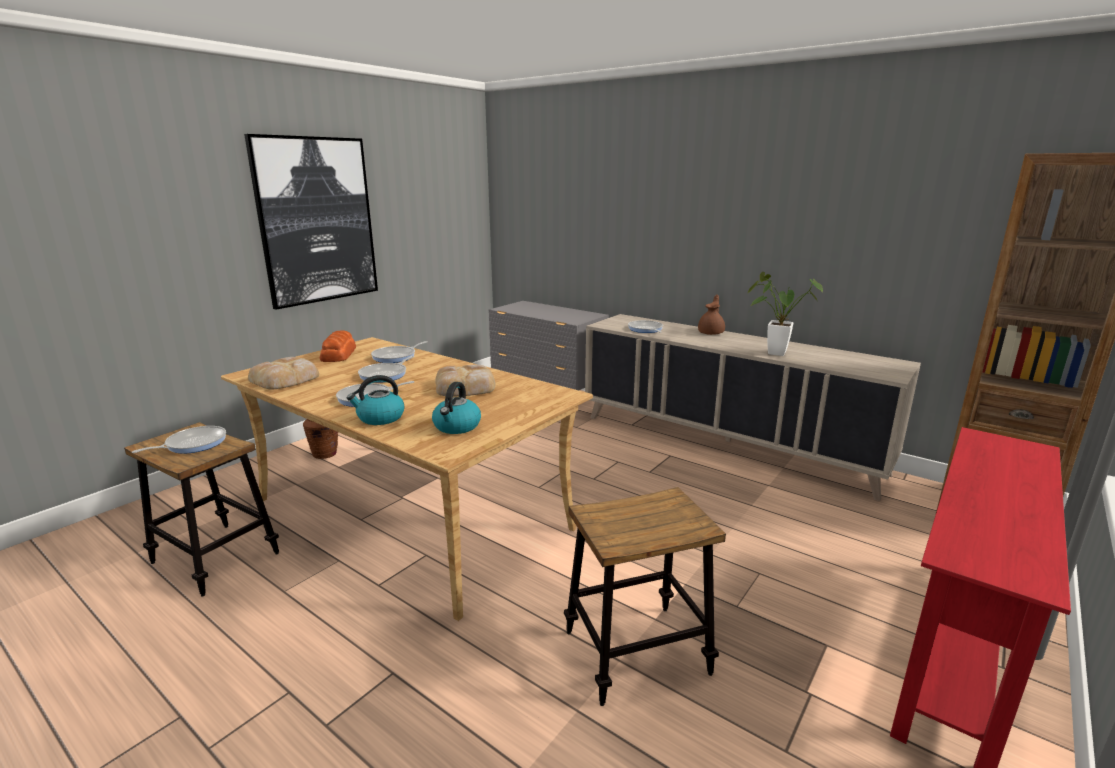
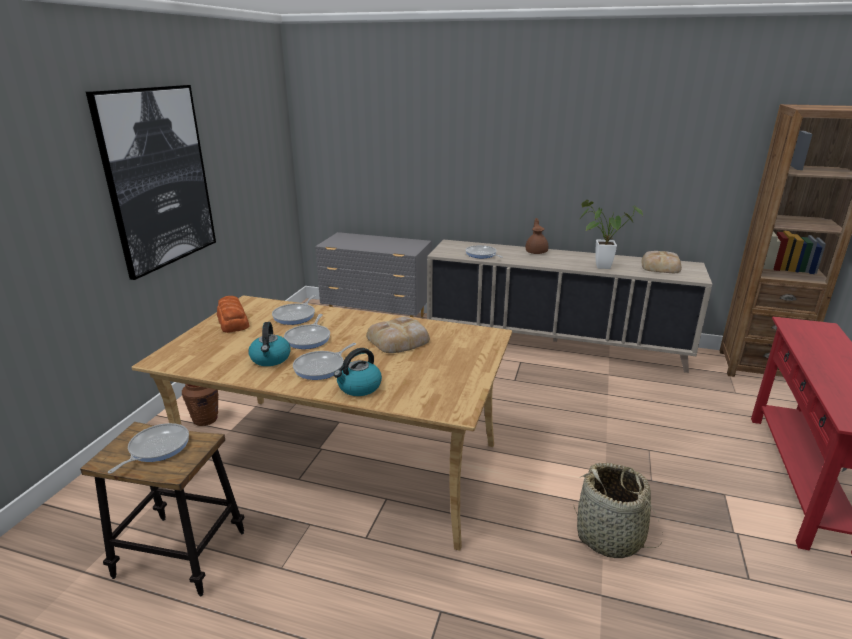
camera: 20 degrees left, 5 degrees up
(286, 379) = (212, 359): bread -> bread (661, 266)
(457, 426) = (437, 383): kettle -> kettle (270, 359)
(636, 652) = (610, 537): stool -> basket

